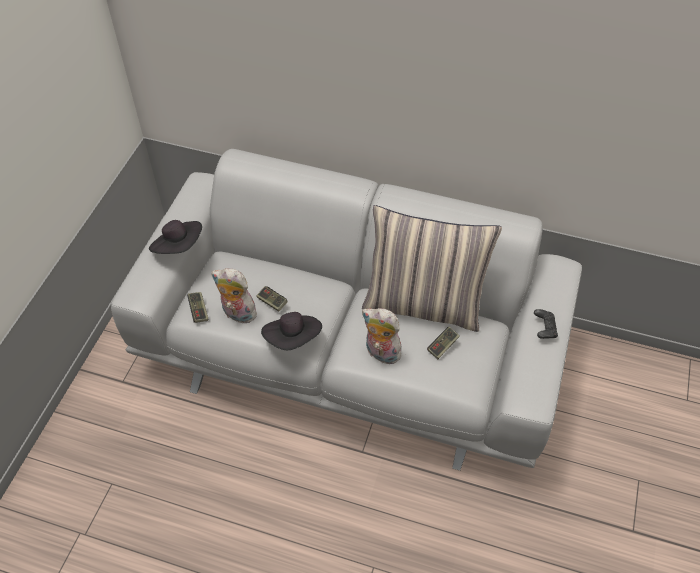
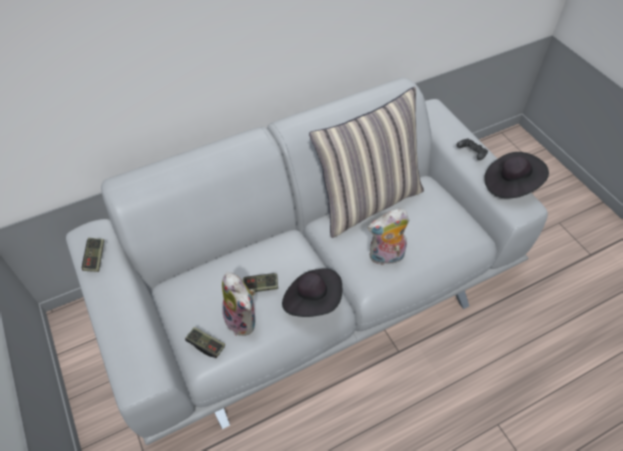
camera: 45 degrees left, 0 degrees up
(179, 247) = (132, 304): black hat -> black hat (510, 184)
(237, 314) = (243, 320): plush toy -> plush toy turned 105 degrees counterclockwise
(443, 346) = (418, 218): game controller -> game controller (95, 258)

